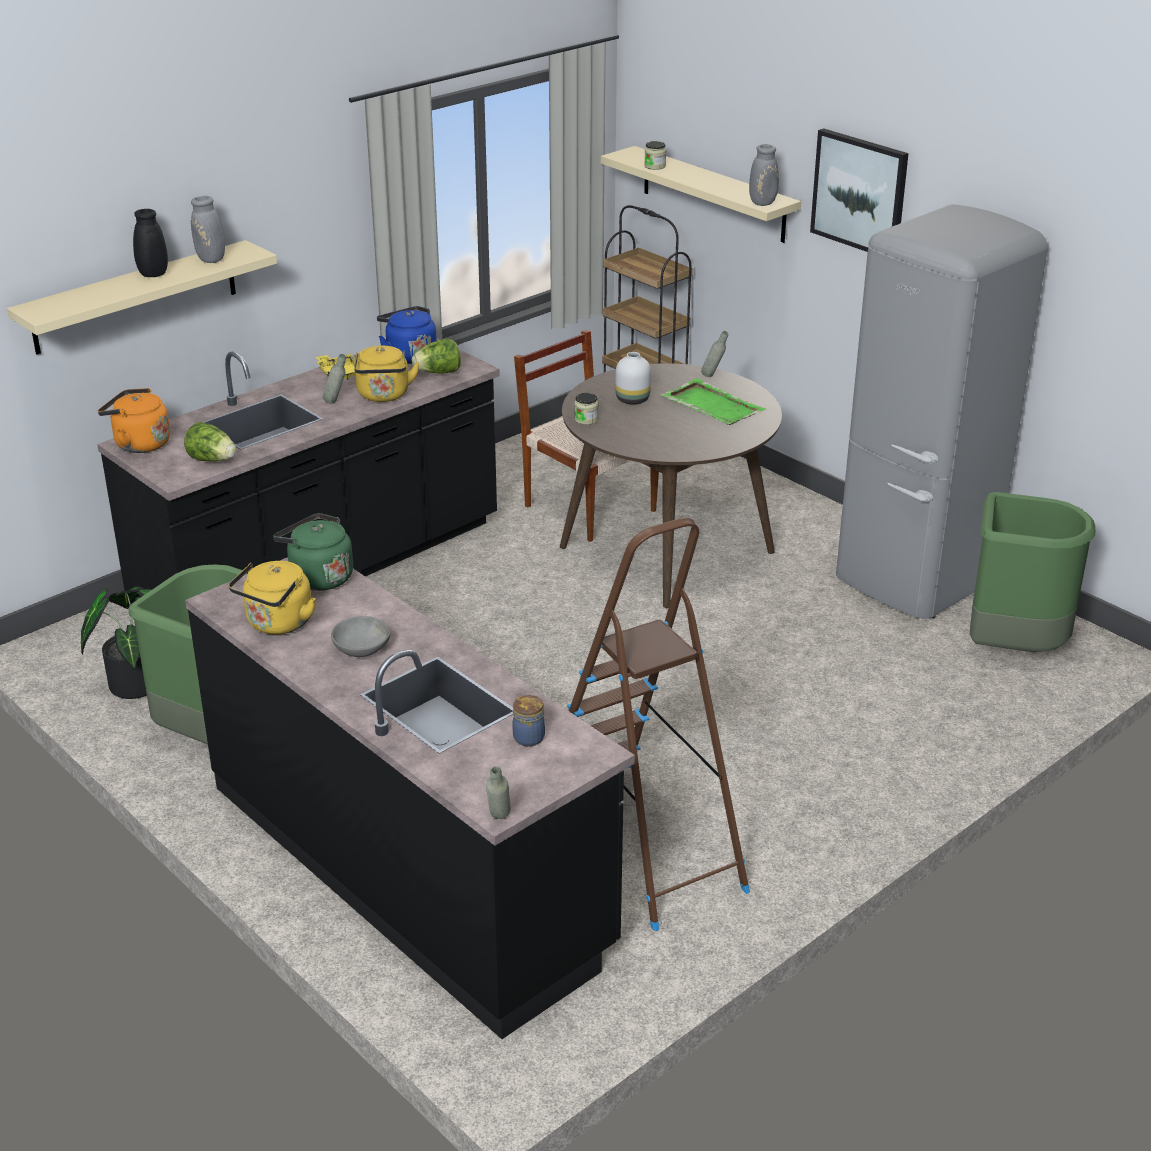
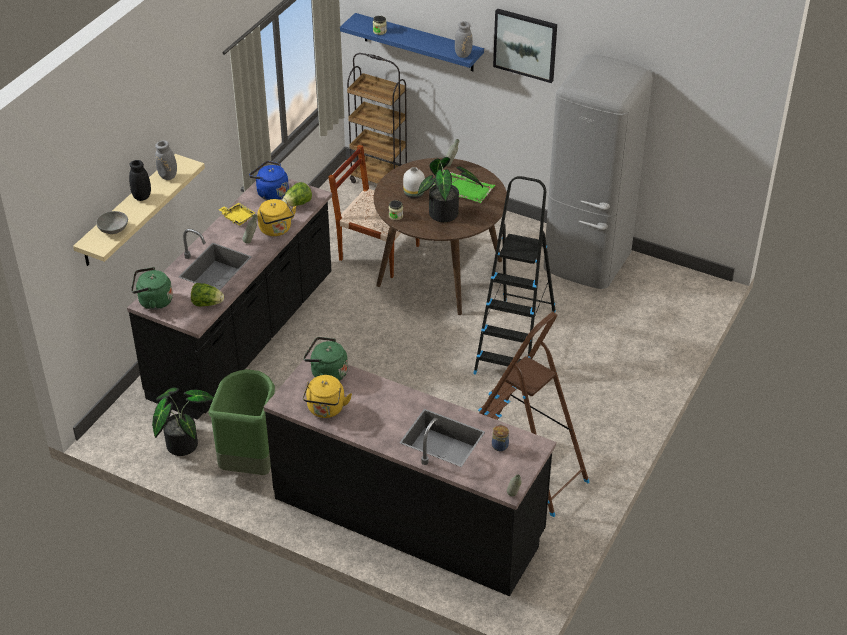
camera: 20 degrees left, 10 degrees up
(139, 444) = (153, 301): orange kettle -> green kettle
(362, 650) = (382, 415): grey bowl -> grey bowl (113, 229)
(667, 431) = (447, 215): none -> potted plant
(713, 194) = (418, 42): beige shelf -> blue shelf
(735, 661) = (515, 342): none -> black step ladder
(1012, 647) = (657, 296): green trash can -> none

